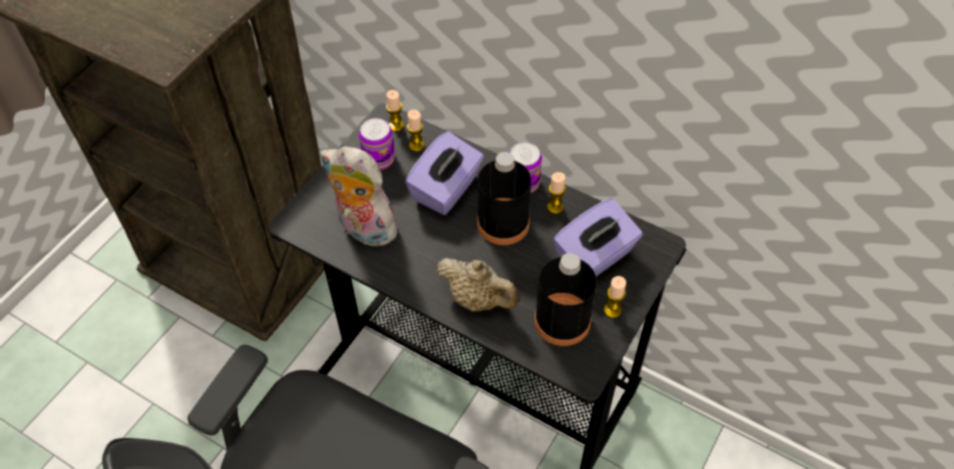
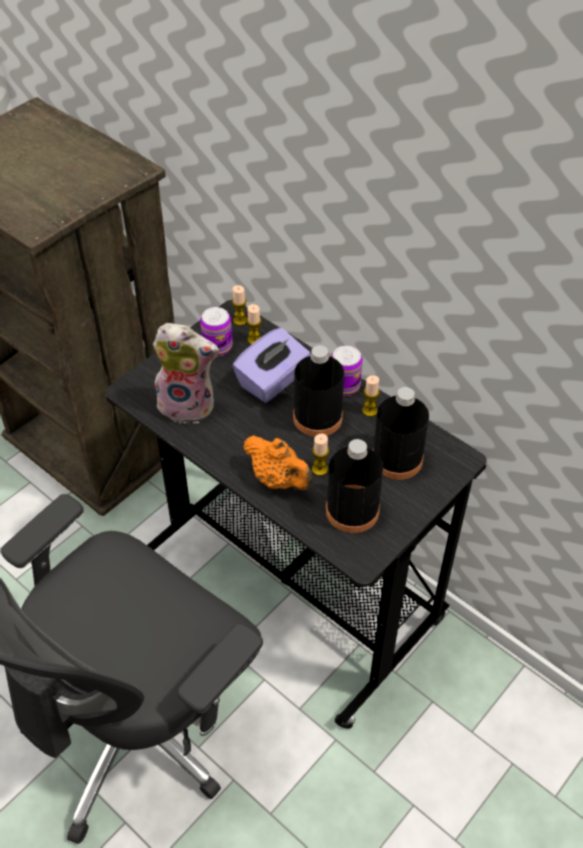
camera: 10 degrees right, 5 degrees down
(363, 229) = (189, 405): plush toy -> plush toy turned 150 degrees clockwise
(478, 299) = (279, 479): beige teapot -> orange teapot
(595, 257) = (397, 459): purple tissue box -> black bottle
(612, 310) = (402, 508): candle -> candle (319, 469)

